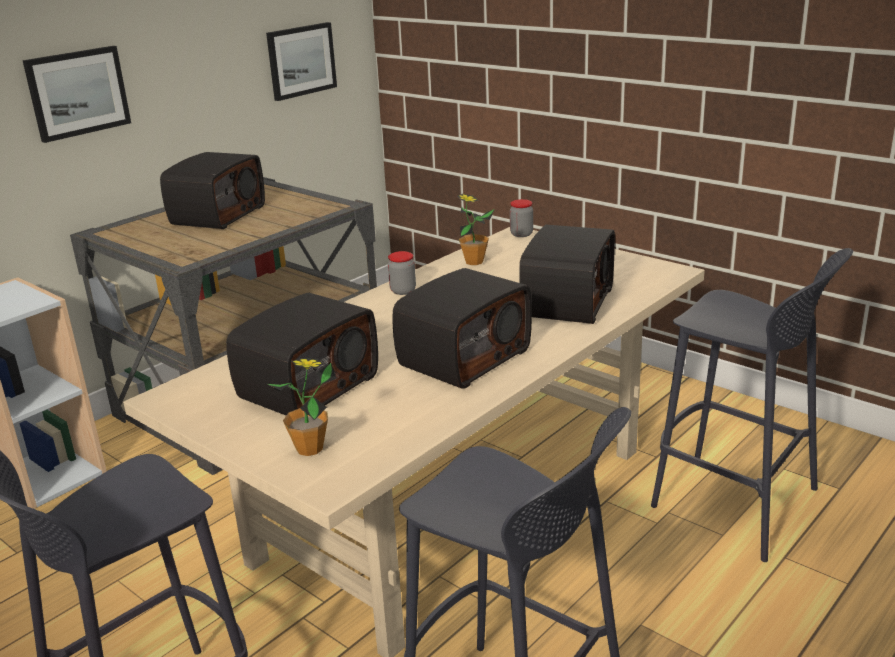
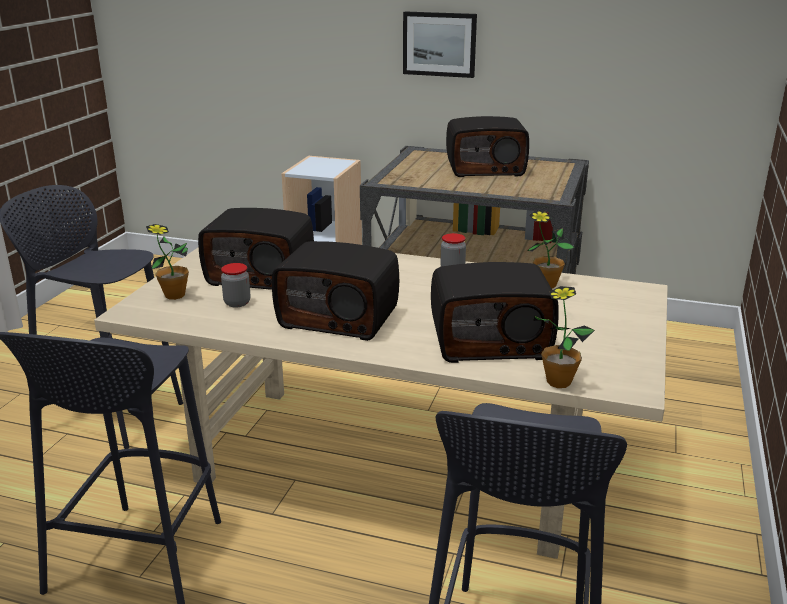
camera: 65 degrees right, 0 degrees up
(301, 60) = (672, 66): picture -> none
(521, 234) = (645, 293): jar -> jar (237, 303)
(649, 292) = (558, 382): none -> potted plant

